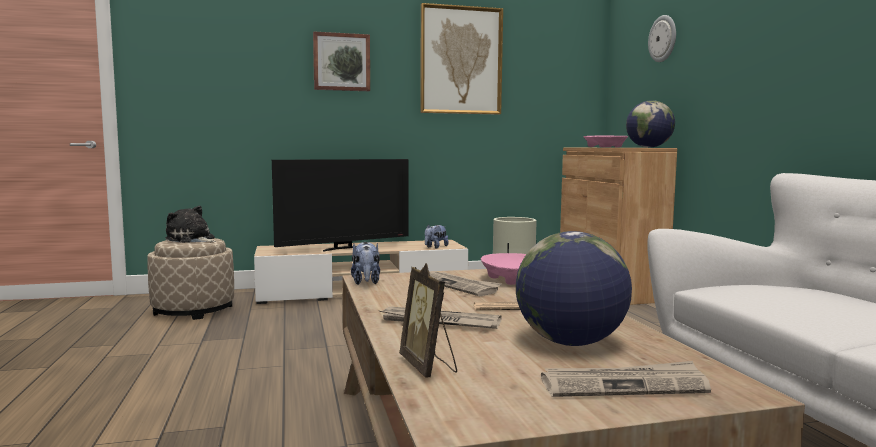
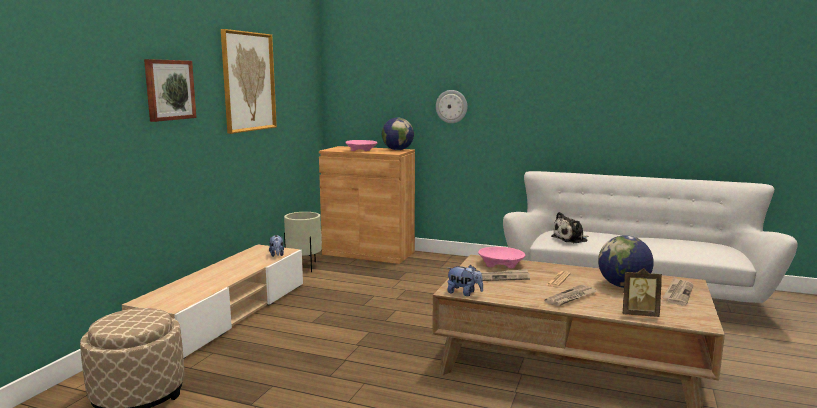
camera: 55 degrees left, 5 degrees up
(191, 240) = (128, 318): plush toy -> plush toy (571, 239)
(344, 248) = (217, 279): television -> none
(663, 38) = (388, 70): wall clock -> wall clock (451, 106)

